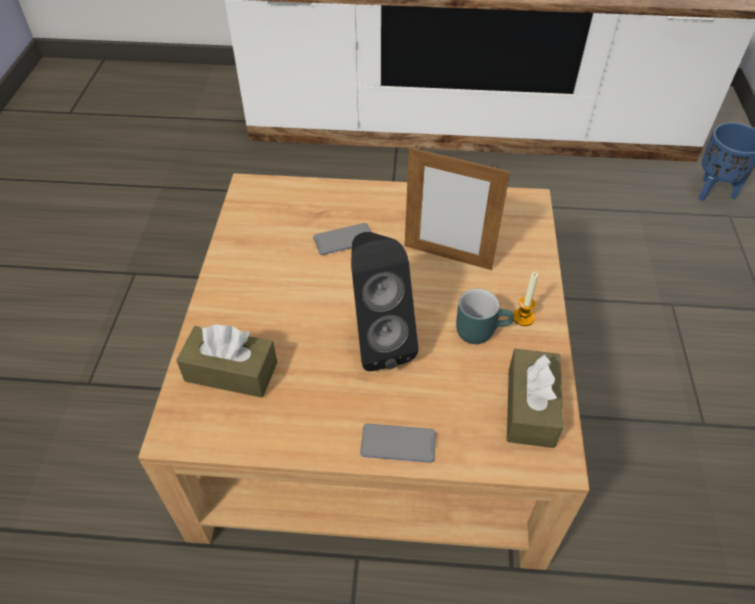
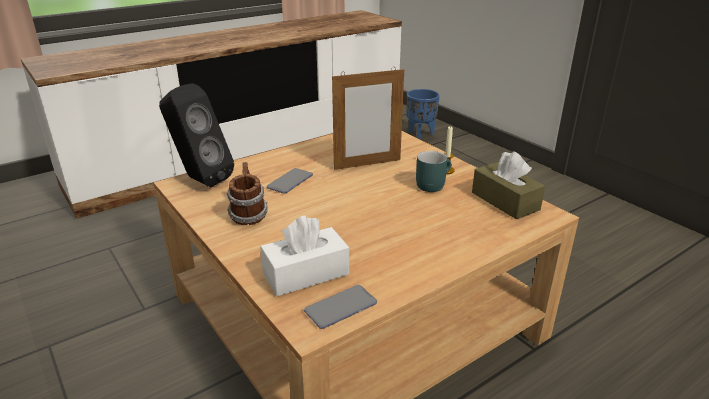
camera: 40 degrees left, 20 degrees down
(231, 371) = (306, 274): brown tissue box -> white tissue box
(261, 266) = (248, 215): none -> mug
(377, 340) = (382, 214): black speaker -> black speaker (199, 179)
(398, 444) = (464, 250): phone -> phone (341, 307)

